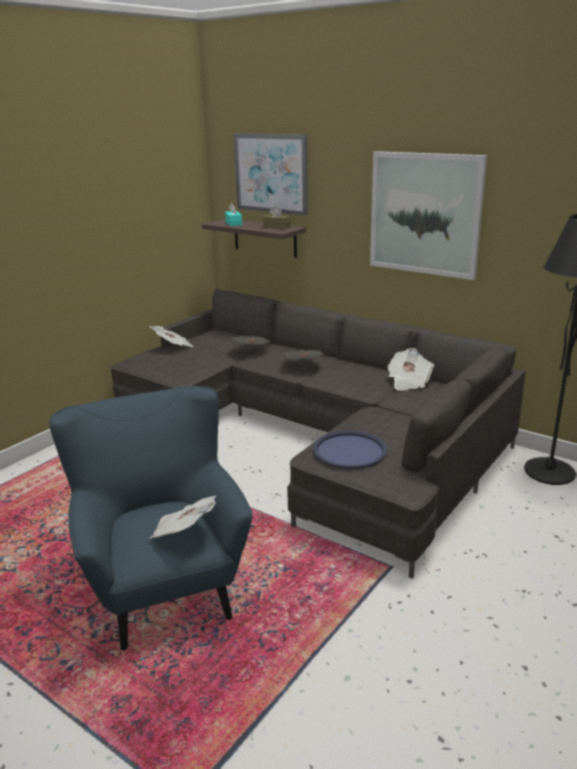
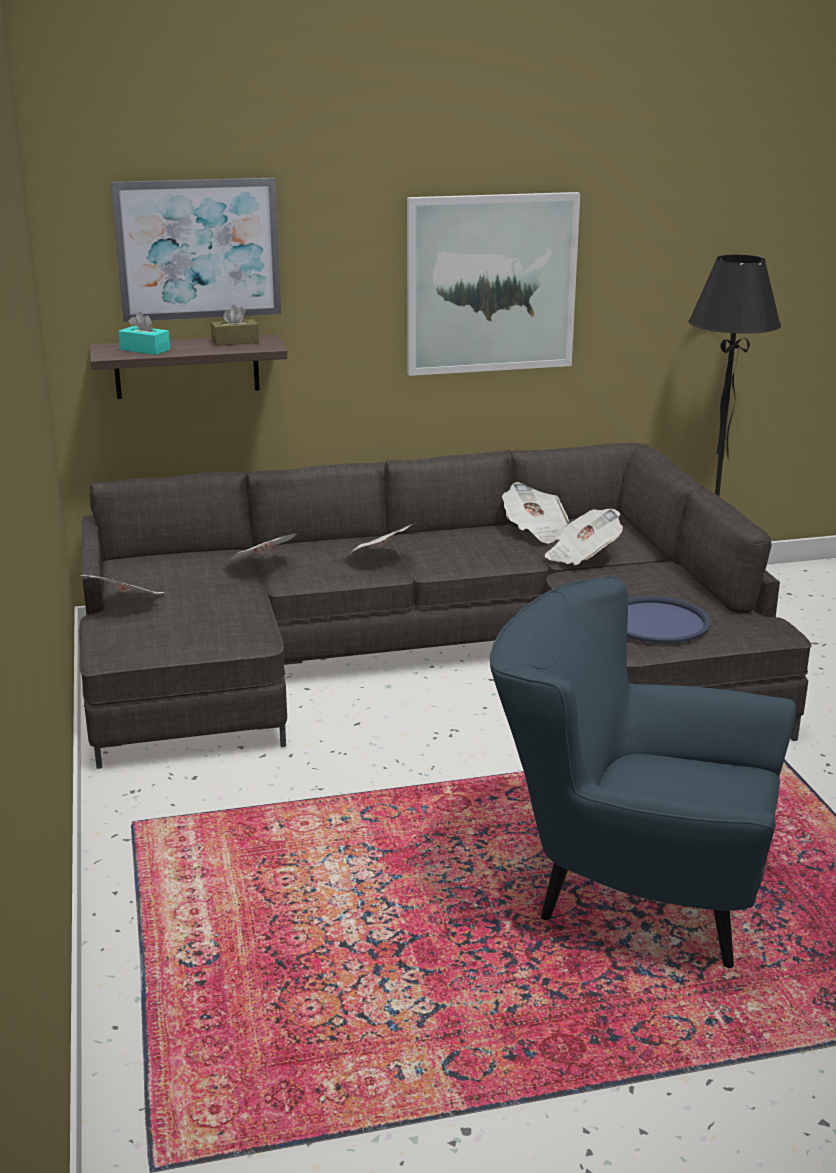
camera: 50 degrees left, 0 degrees up
(184, 532) = (714, 772): newspaper -> newspaper (582, 555)

